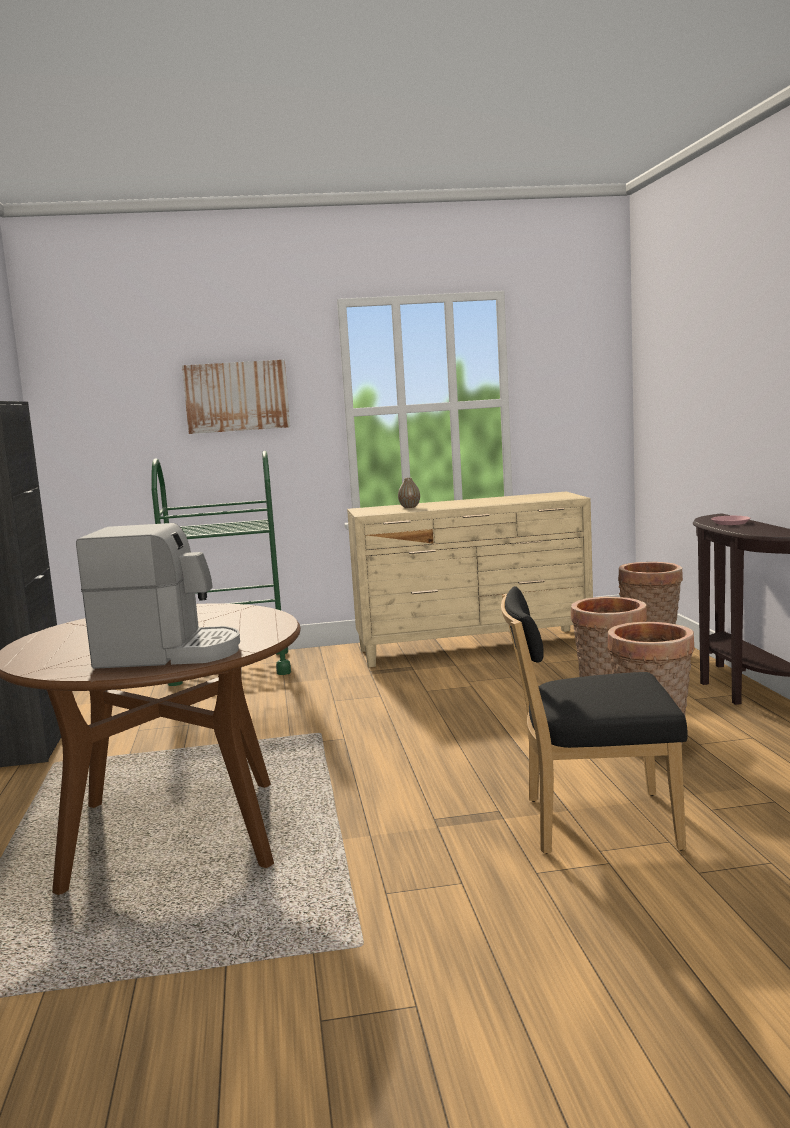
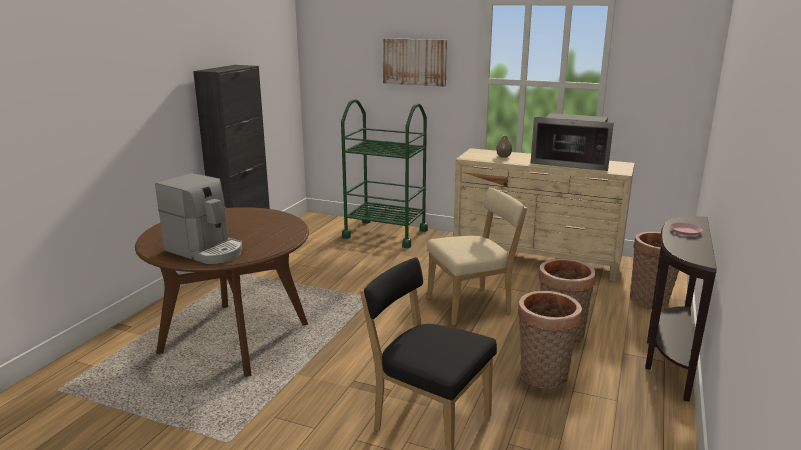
camera: 30 degrees right, 10 degrees up
(466, 705) = (472, 305): none -> beige chair
(500, 500) = (571, 162): none -> microwave

